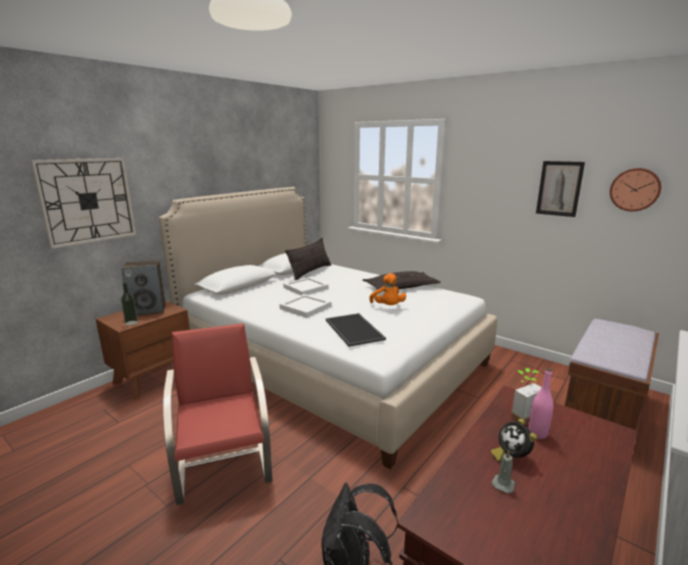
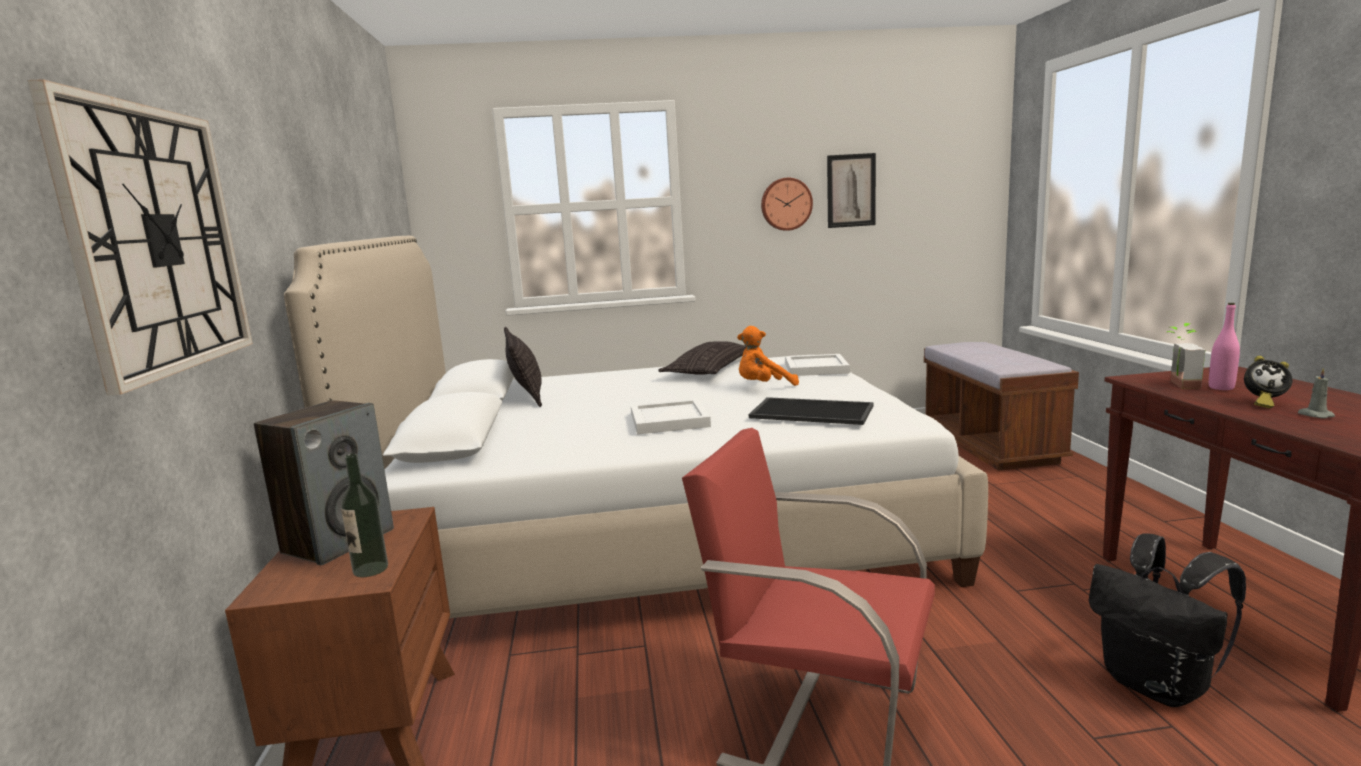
camera: 45 degrees left, 5 degrees down
(305, 288) = (587, 407): white tray -> white tray (815, 368)
(387, 307) = (763, 387): orange plush toy -> orange plush toy turned 135 degrees clockwise
(635, 189) = (930, 181): wall clock -> wall clock (786, 204)

